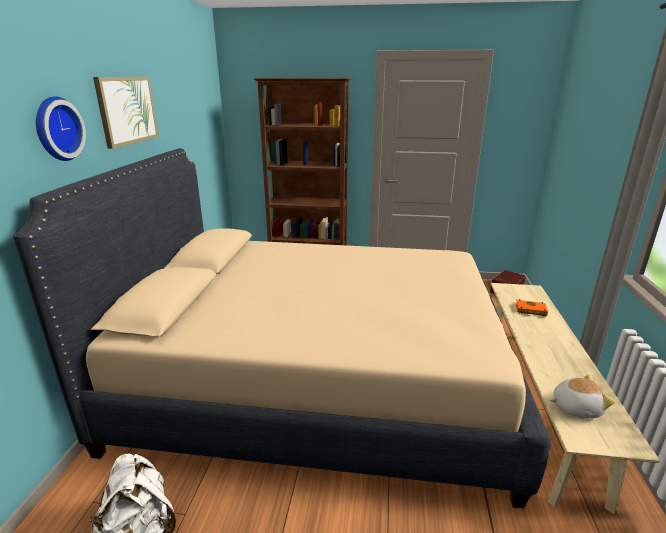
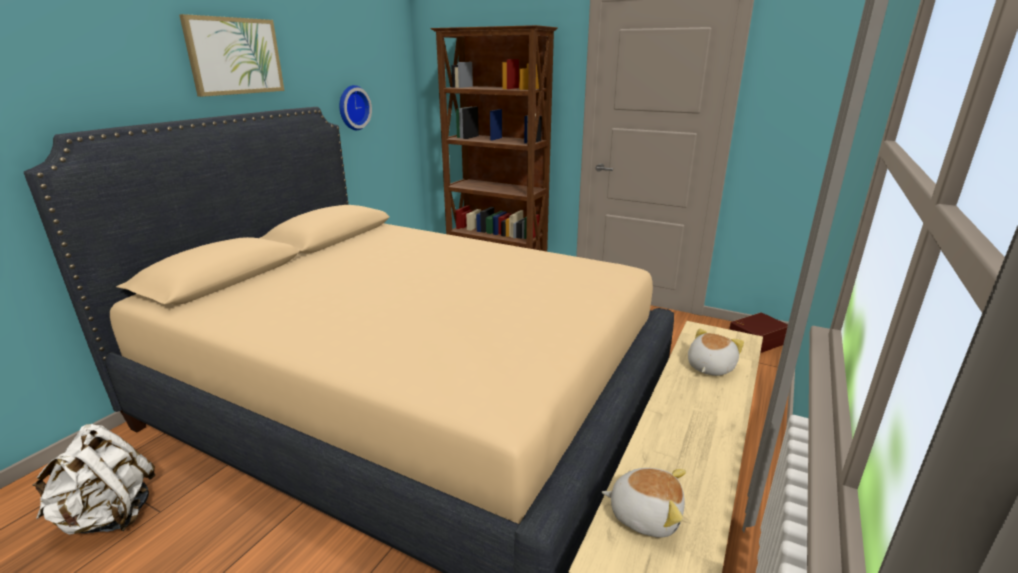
camera: 20 degrees right, 0 degrees up
(56, 129) = (113, 67): wall clock -> wall clock (352, 107)
(530, 310) = (709, 367): orange book -> plush toy

